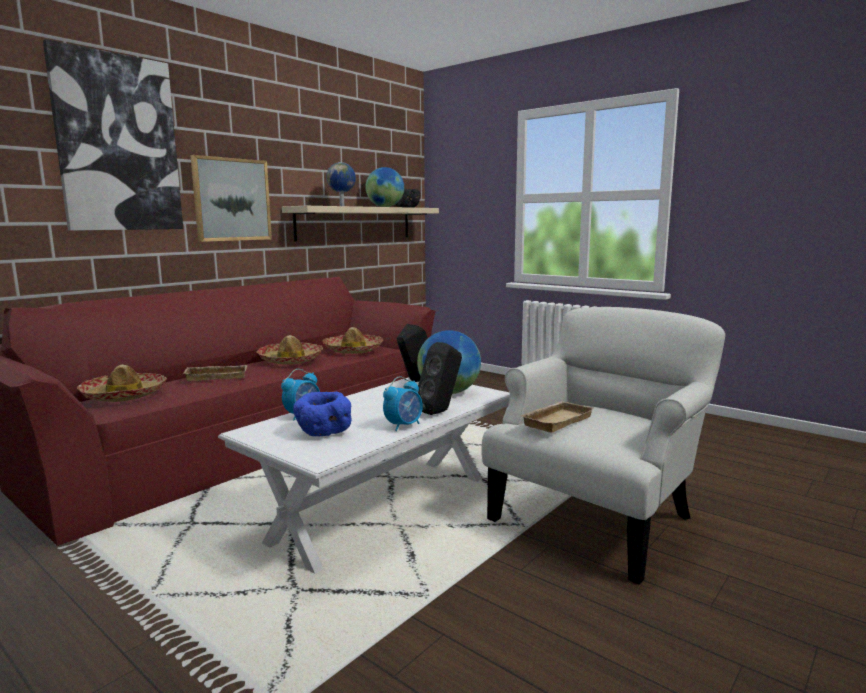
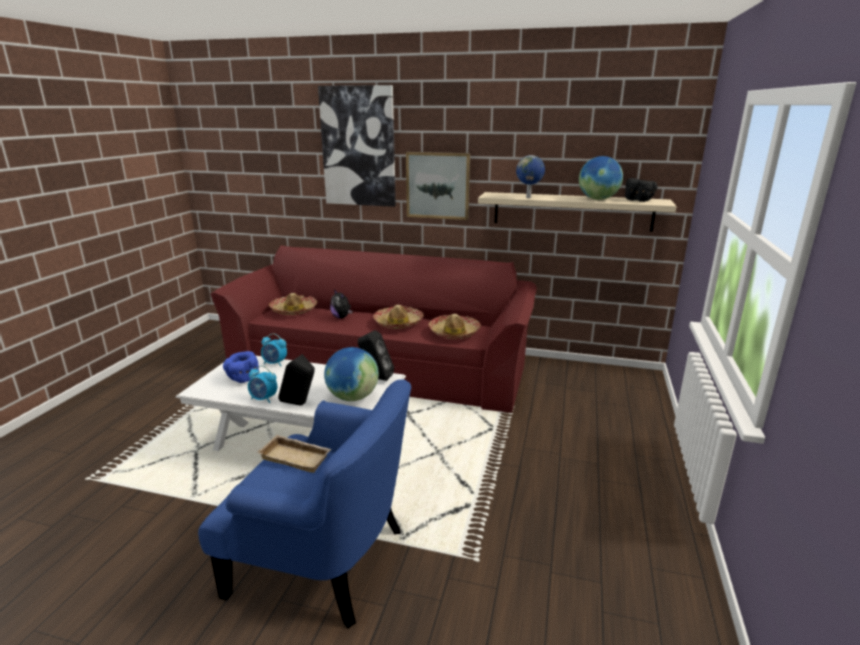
camera: 65 degrees right, 10 degrees up
(217, 376) = (341, 317): beige tray -> plush toy
(597, 518) = (324, 559): white armchair -> blue armchair

